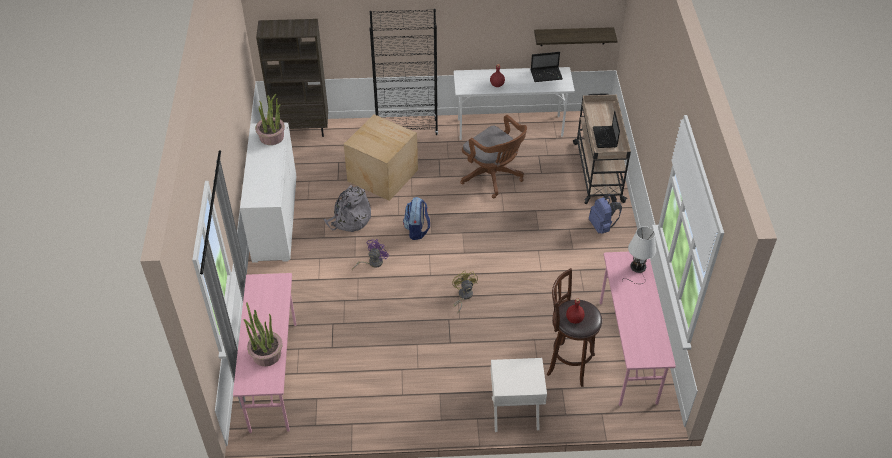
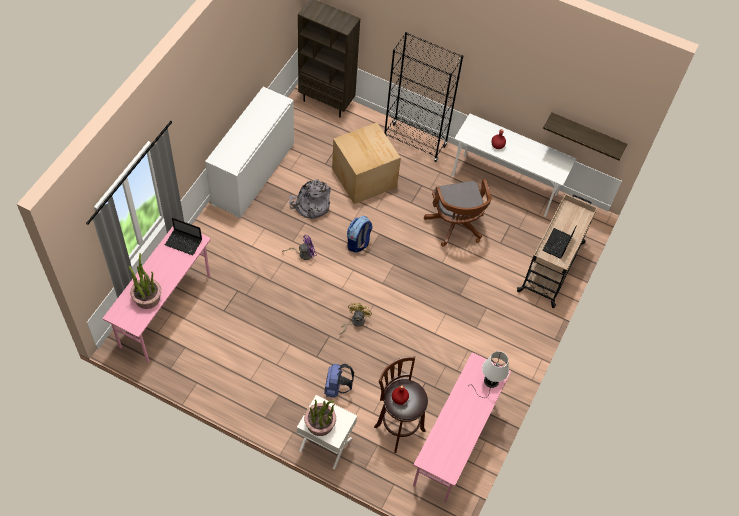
camera: 25 degrees right, 10 degrees up
(272, 137) = (271, 107): potted plant -> potted plant (320, 424)
(547, 75) = (549, 157): laptop -> laptop (184, 242)
(602, 226) = (517, 320): blue backpack -> blue backpack (336, 387)

